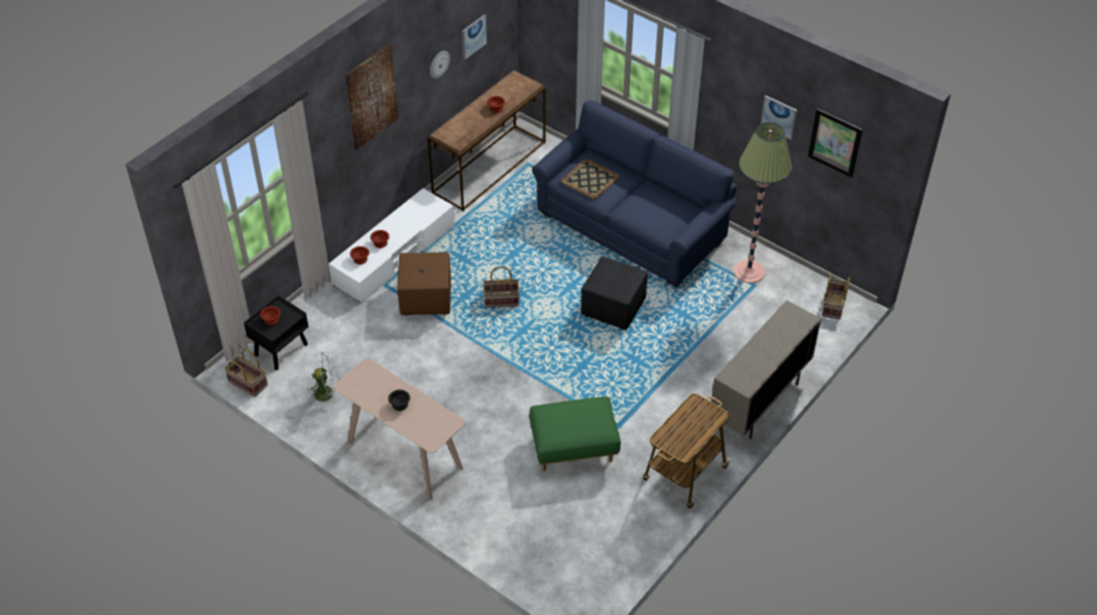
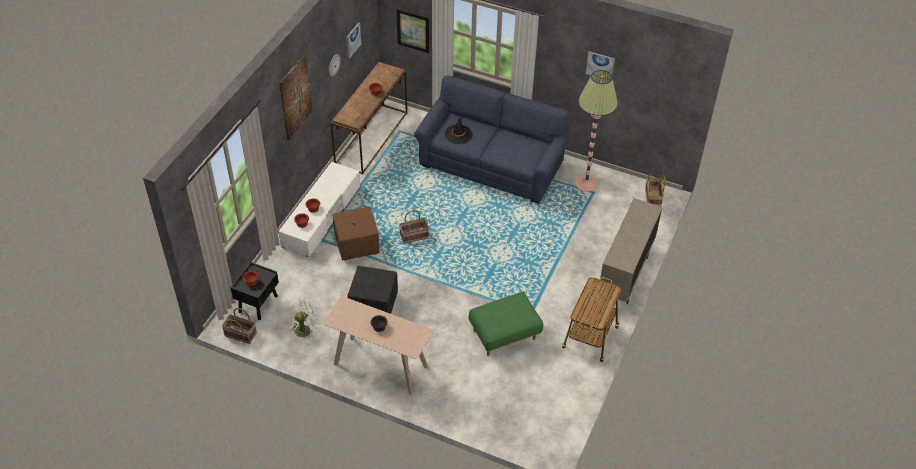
camera: 15 degrees left, 0 degrees up
(589, 179) = (458, 134): tray -> black hat
(613, 309) = (498, 227): black ottoman -> black ottoman (374, 305)
(835, 142) = (646, 78): picture -> picture (413, 30)

